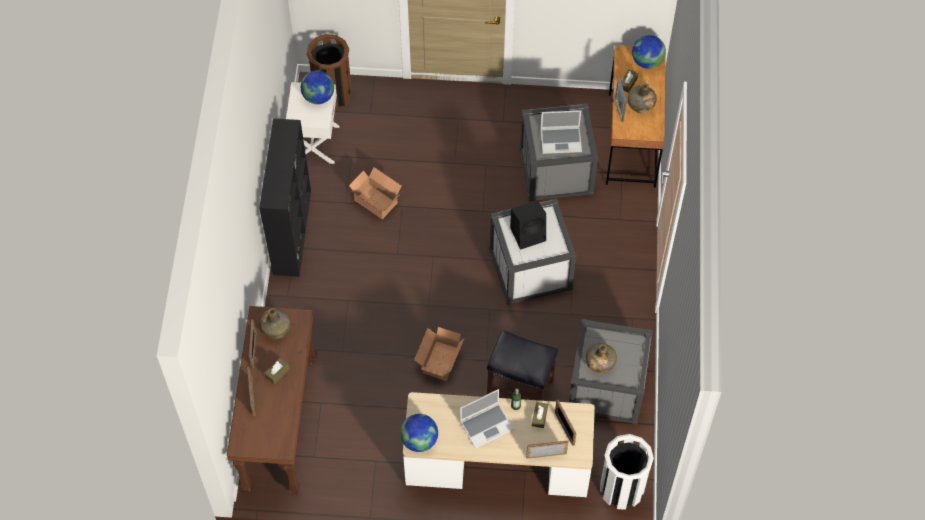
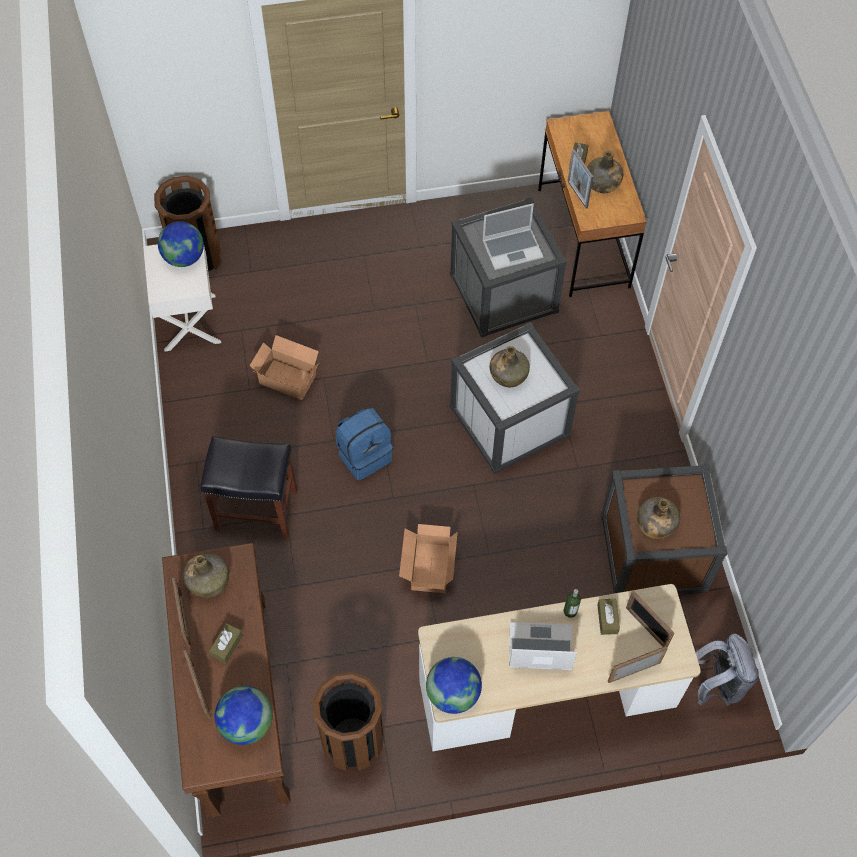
camera: 15 degrees left, 0 degrees up
(292, 231) = (188, 441): black bookcase -> none
(352, 465) = (352, 741): none -> brown trash can
(416, 270) = (364, 455): none -> blue backpack
(486, 425) = (539, 648): laptop -> laptop turned 135 degrees counterclockwise
(521, 389) = (546, 580): black stool -> black stool (258, 509)
(528, 233) = (508, 374): black speaker -> green bottle
(606, 387) = (653, 552): grey storage box -> brown storage box
(621, 488) = (717, 683): white trash can -> grey backpack
(647, 61) = (592, 130): globe -> globe (247, 723)

